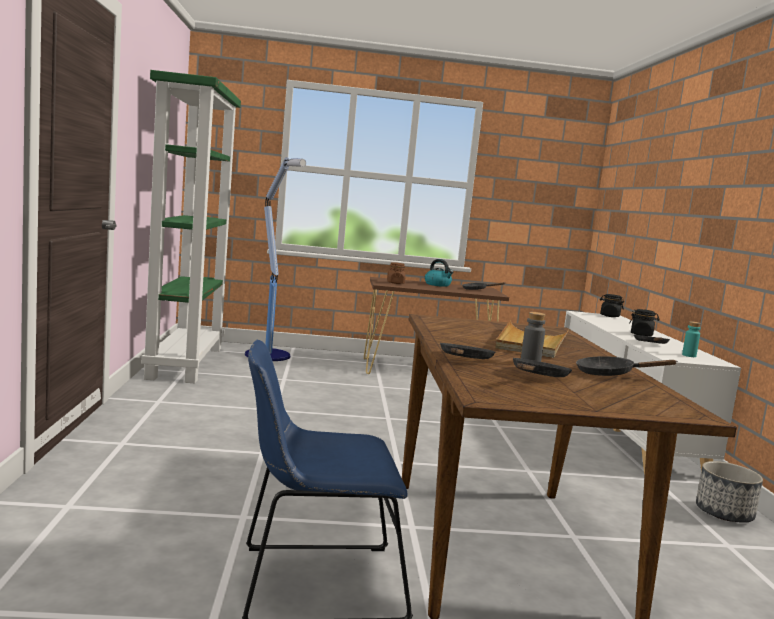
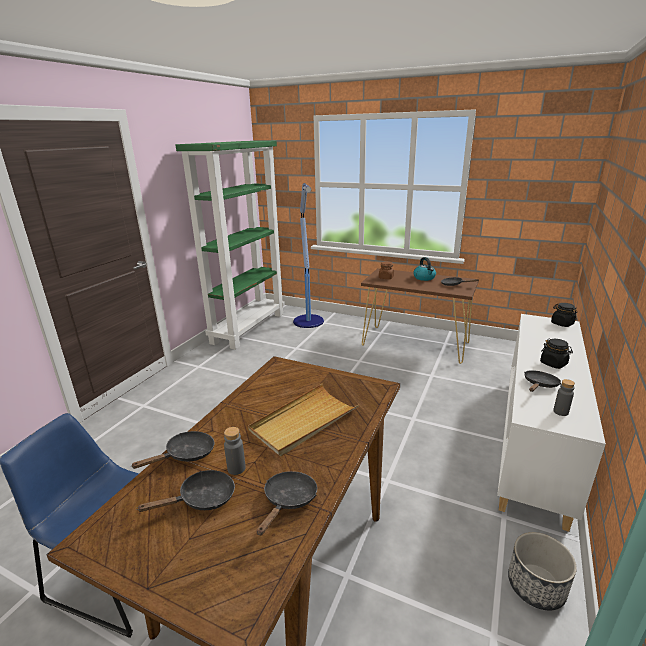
camera: 30 degrees right, 15 degrees up
(610, 374) = (288, 501): black frying pan -> black frying pan turned 75 degrees clockwise
(689, 355) = (560, 412): turquoise bottle -> grey bottle

